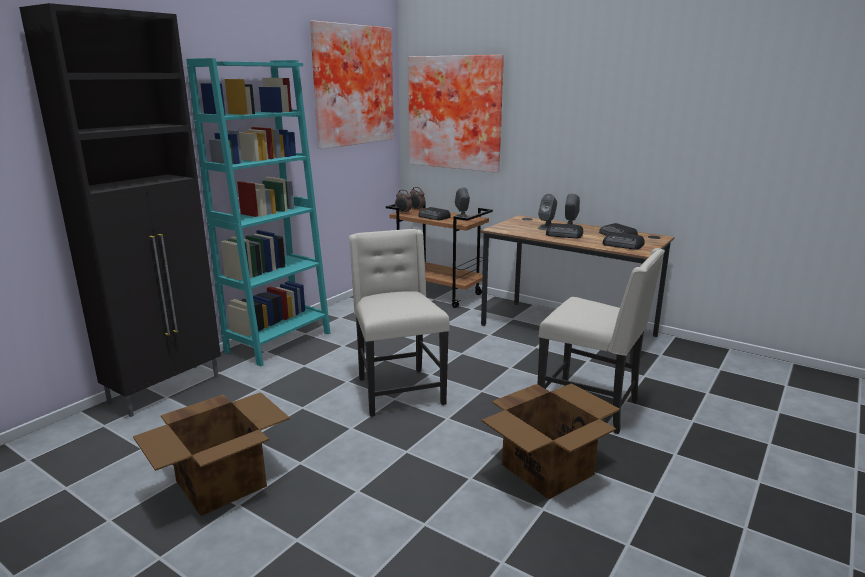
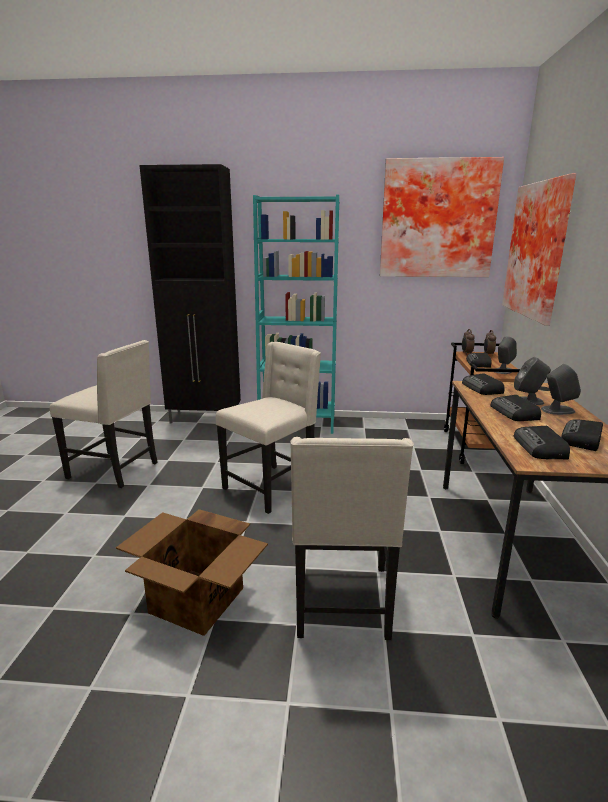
camera: 60 degrees right, 0 degrees up
(222, 483) = (116, 470): cardboard box -> beige chair
(510, 229) = (482, 388): none -> radio

